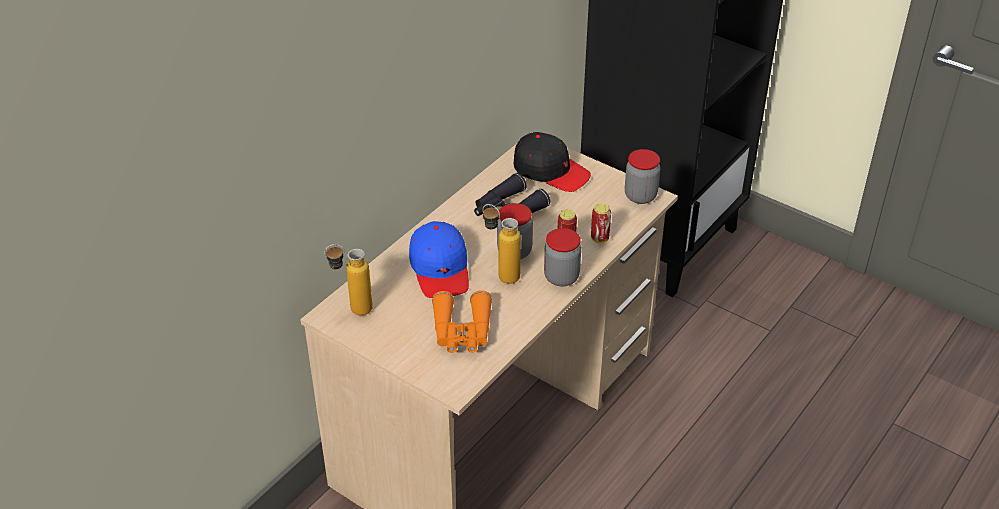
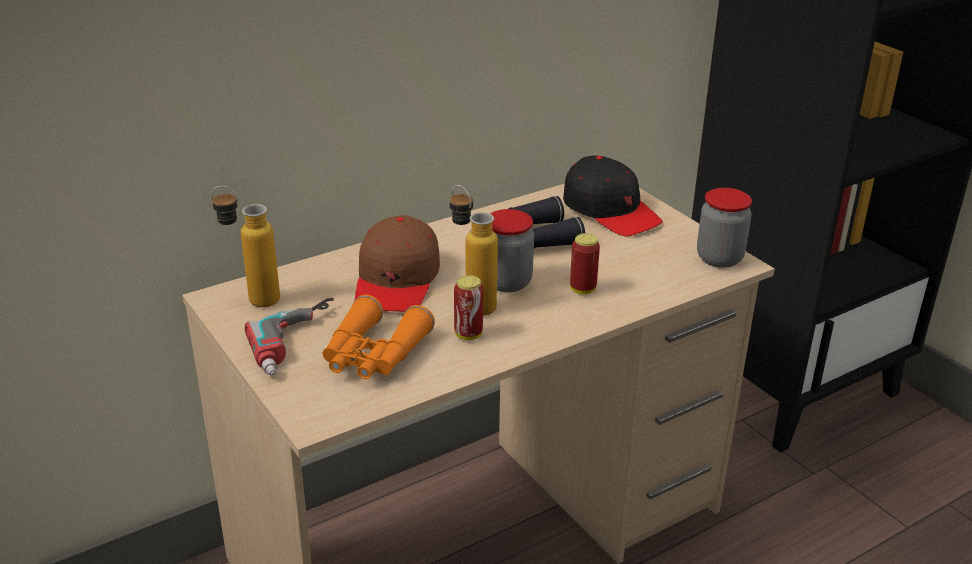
camera: 20 degrees right, 10 degrees down
(409, 336) = (301, 343): none -> power drill
(440, 269) = (397, 280): blue cap -> brown cap
(561, 277) = (553, 324): jar -> none
(599, 239) = (634, 292): can -> can (468, 334)

